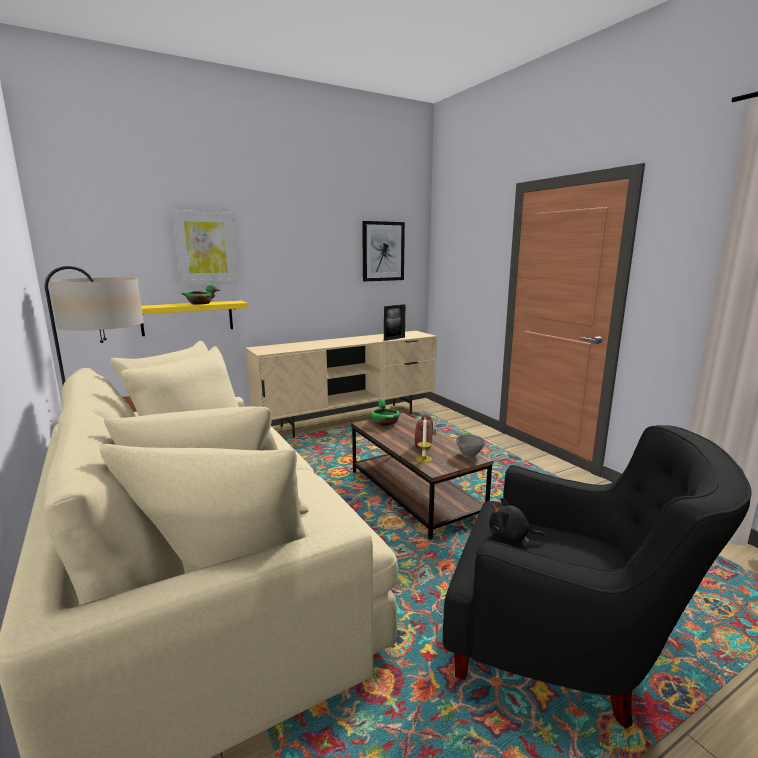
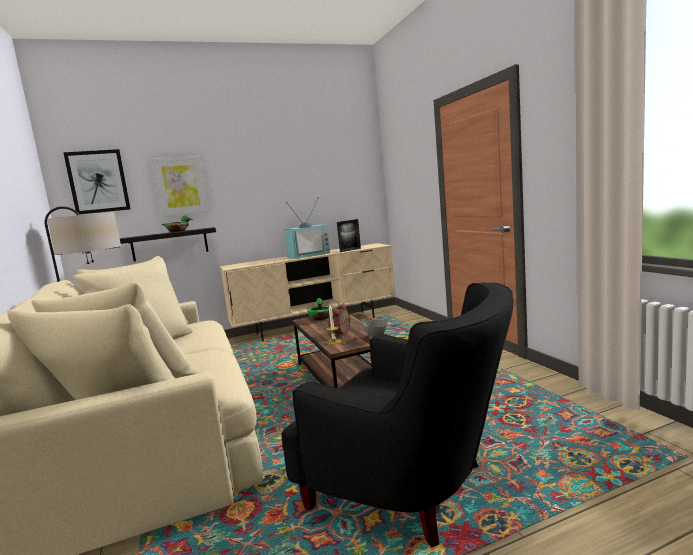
camera: 10 degrees right, 5 degrees down
(187, 318) = (170, 244): yellow shelf -> black shelf
(348, 341) = (308, 255): none -> television
(383, 251) = (338, 175): picture -> picture (98, 181)
(511, 537) = (360, 390): black plush toy -> none

